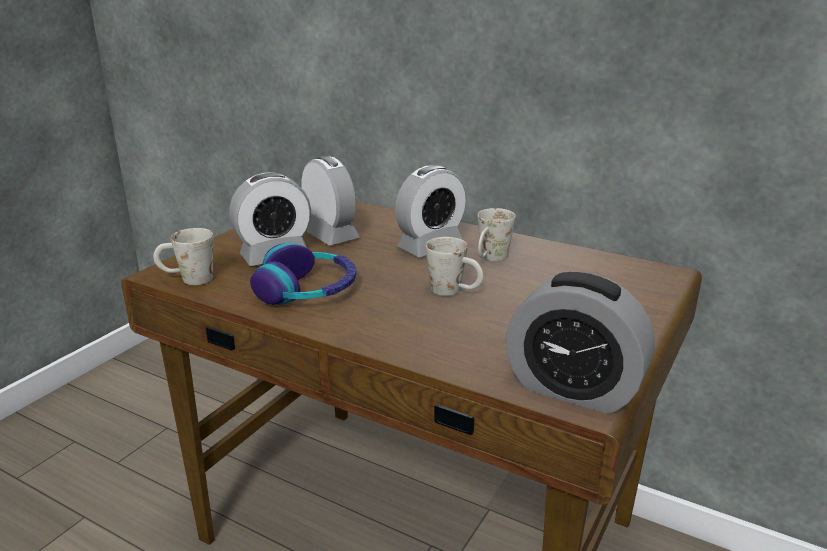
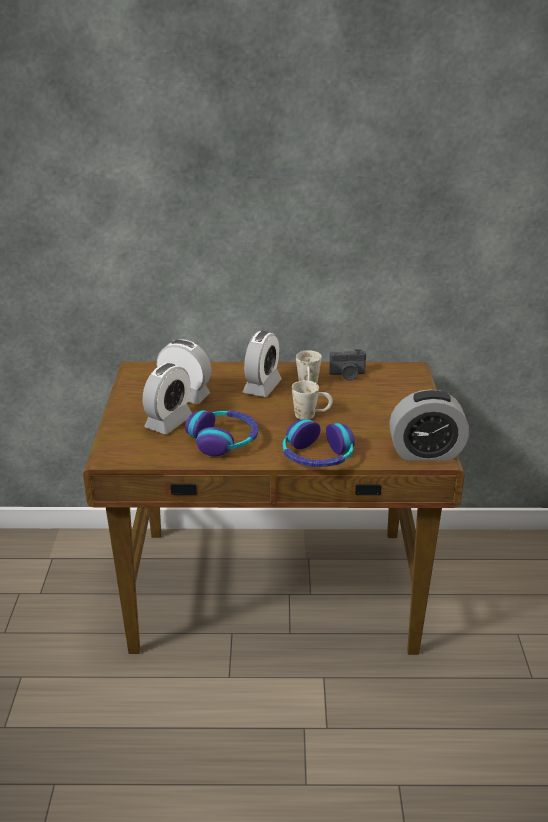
camera: 30 degrees left, 5 degrees up
(187, 279) = (134, 456): white mug -> none
(399, 343) = (317, 456): none -> headphones
(559, 259) = (347, 375): none -> camera

